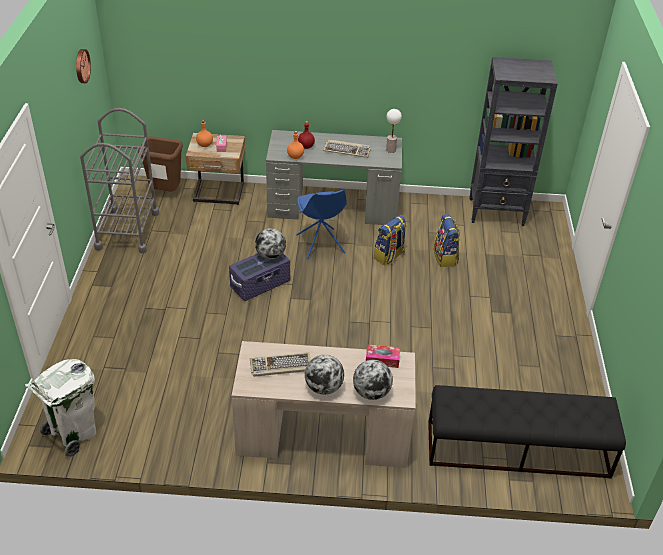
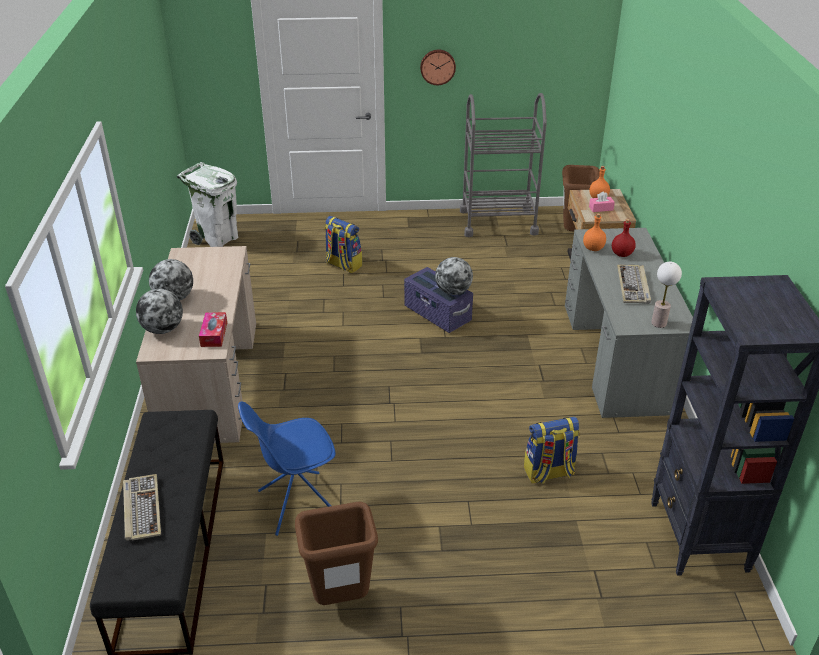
camera: 85 degrees right, 5 degrees down
(81, 66) = (536, 31): wall clock -> wall clock (437, 66)
(280, 366) = (207, 270): keyboard -> keyboard (141, 509)
(320, 244) = (528, 352): blue chair -> blue chair (296, 503)
(389, 256) = (528, 414): backpack -> backpack (343, 265)
(552, 361) = (340, 599): none -> brown trash can

